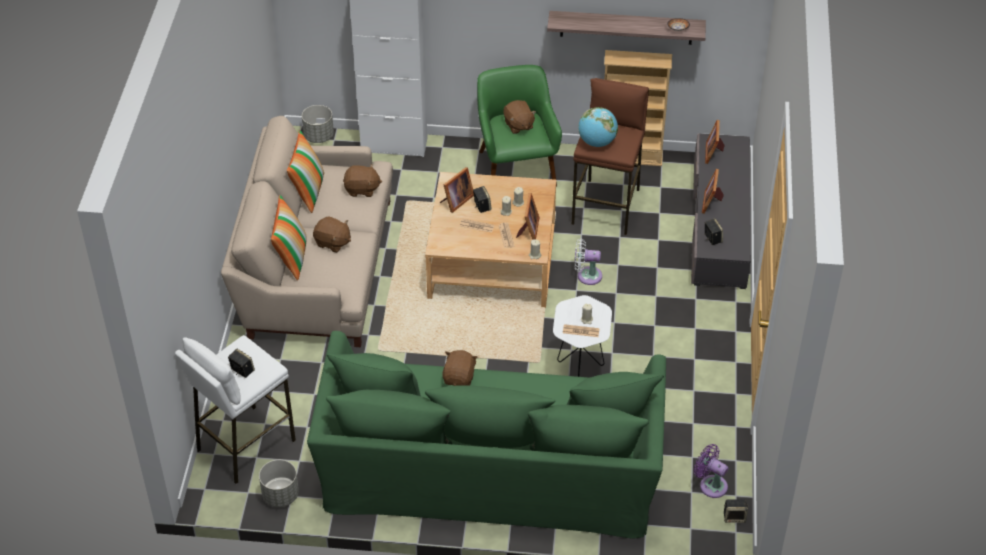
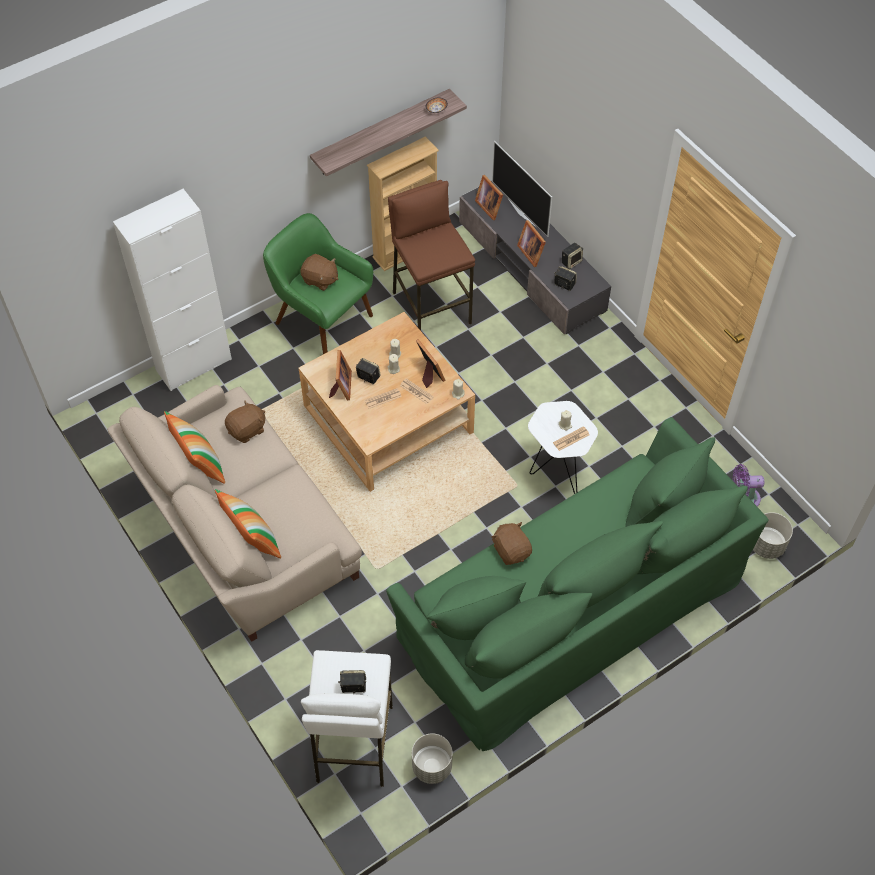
camera: 40 degrees left, 10 degrees up
(318, 136) = (114, 400): grey planter -> grey planter (766, 545)
(332, 242) = (274, 499): brown plush toy -> none
(586, 275) = (477, 381): white fan -> none
(597, 142) = (428, 256): globe -> none
(734, 517) = (785, 512): speaker -> speaker (571, 261)
(736, 171) = (522, 212): none -> television

